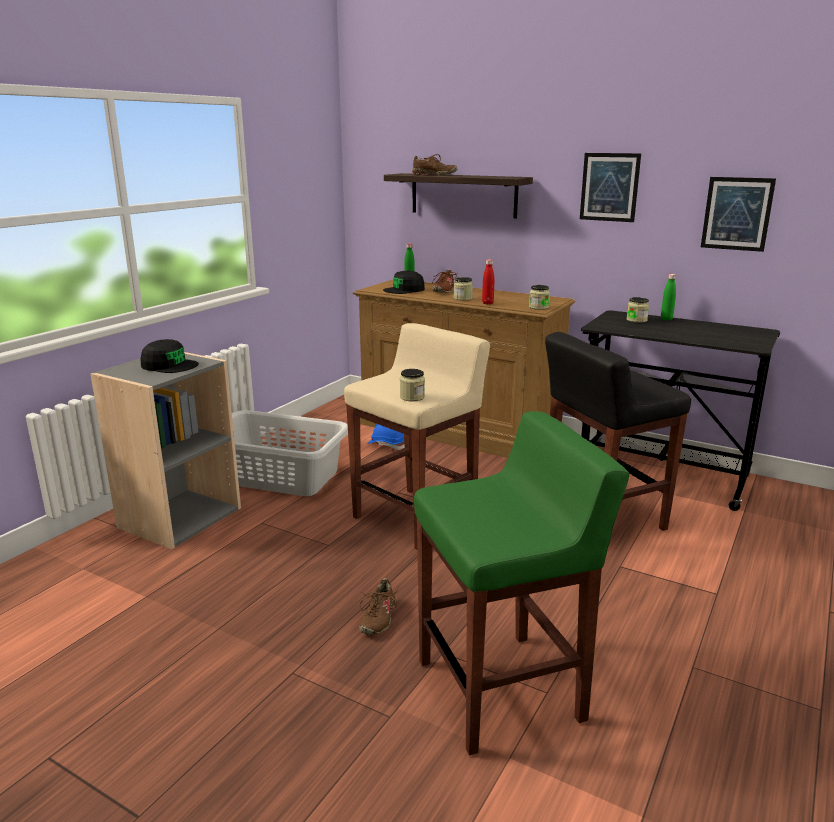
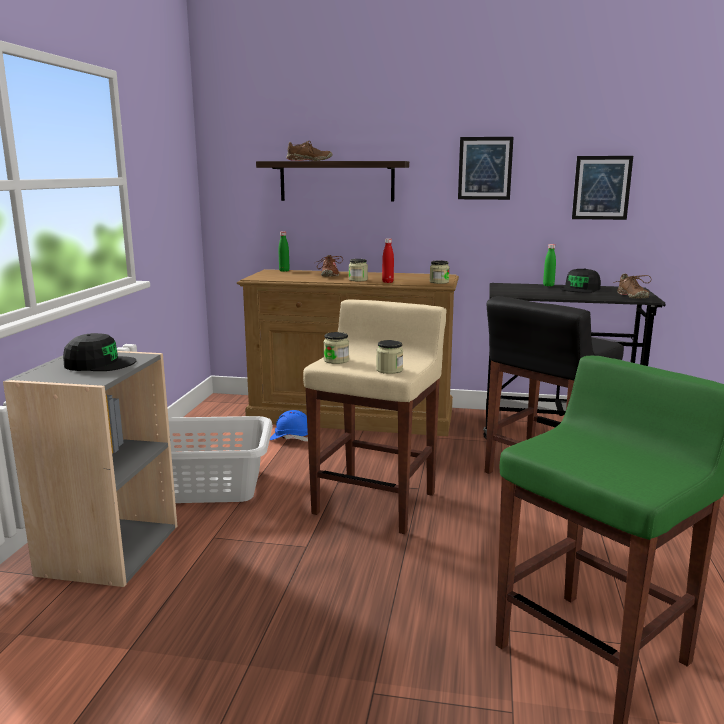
camera: 20 degrees left, 5 degrees down
(377, 618) = (417, 611): brown shoe -> brown shoe (632, 296)
(404, 290) = (290, 277): black cap -> black cap (580, 289)
(636, 320) = (526, 288): jar -> jar (336, 360)

